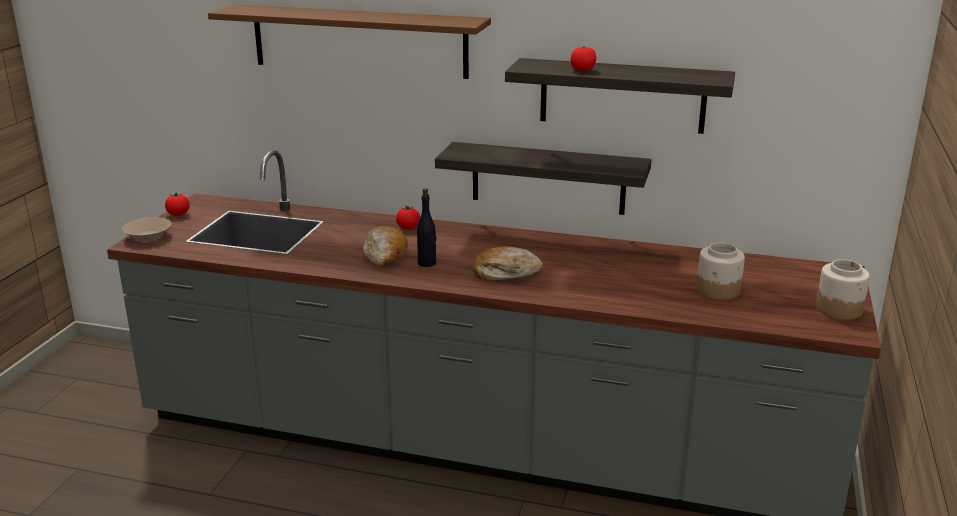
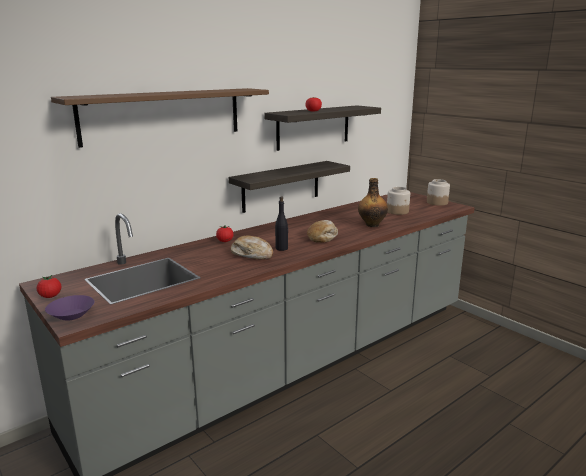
camera: 55 degrees left, 5 degrees down
(149, 237) = (72, 315): beige bowl -> purple bowl
(614, 289) = (372, 224): none -> bottle

